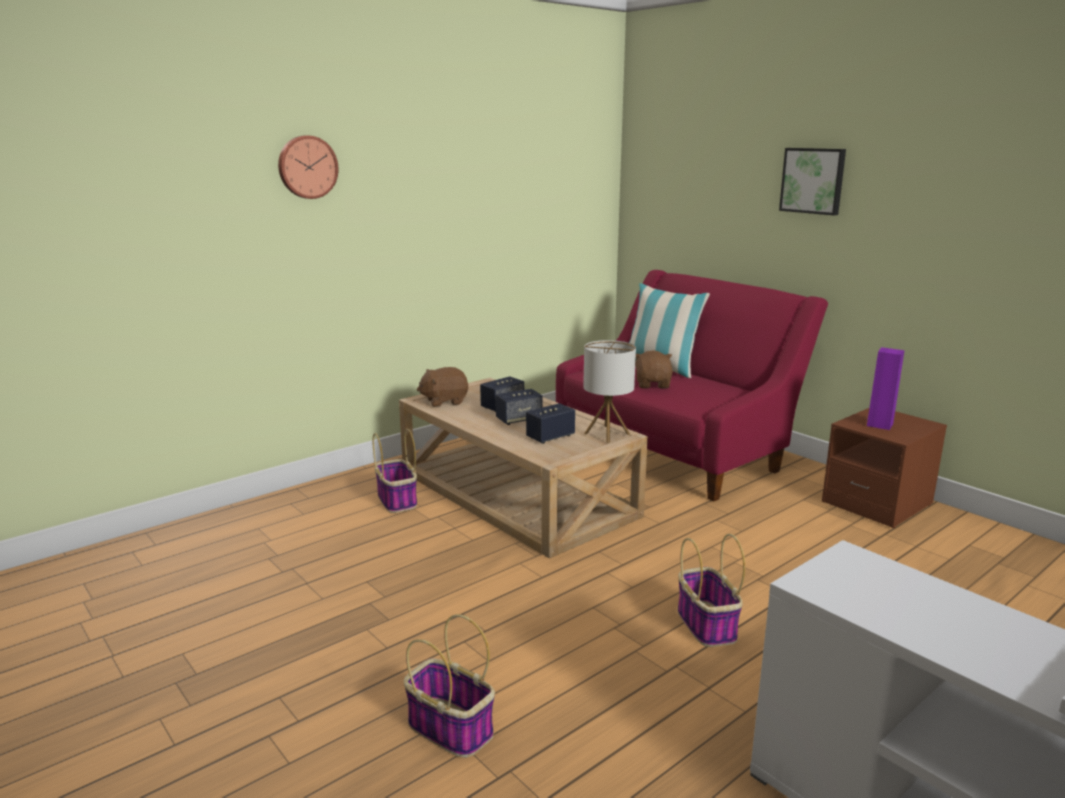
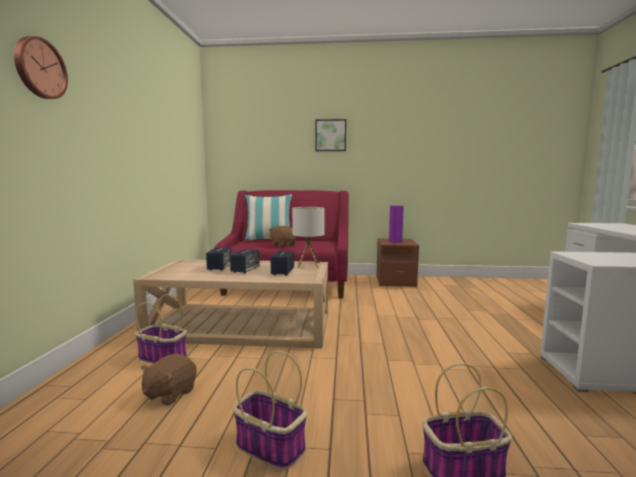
camera: 45 degrees left, 10 degrees down
(444, 401) = (172, 273): brown plush toy -> brown plush toy (169, 393)
(705, 624) = (439, 343): basket -> basket (269, 446)

